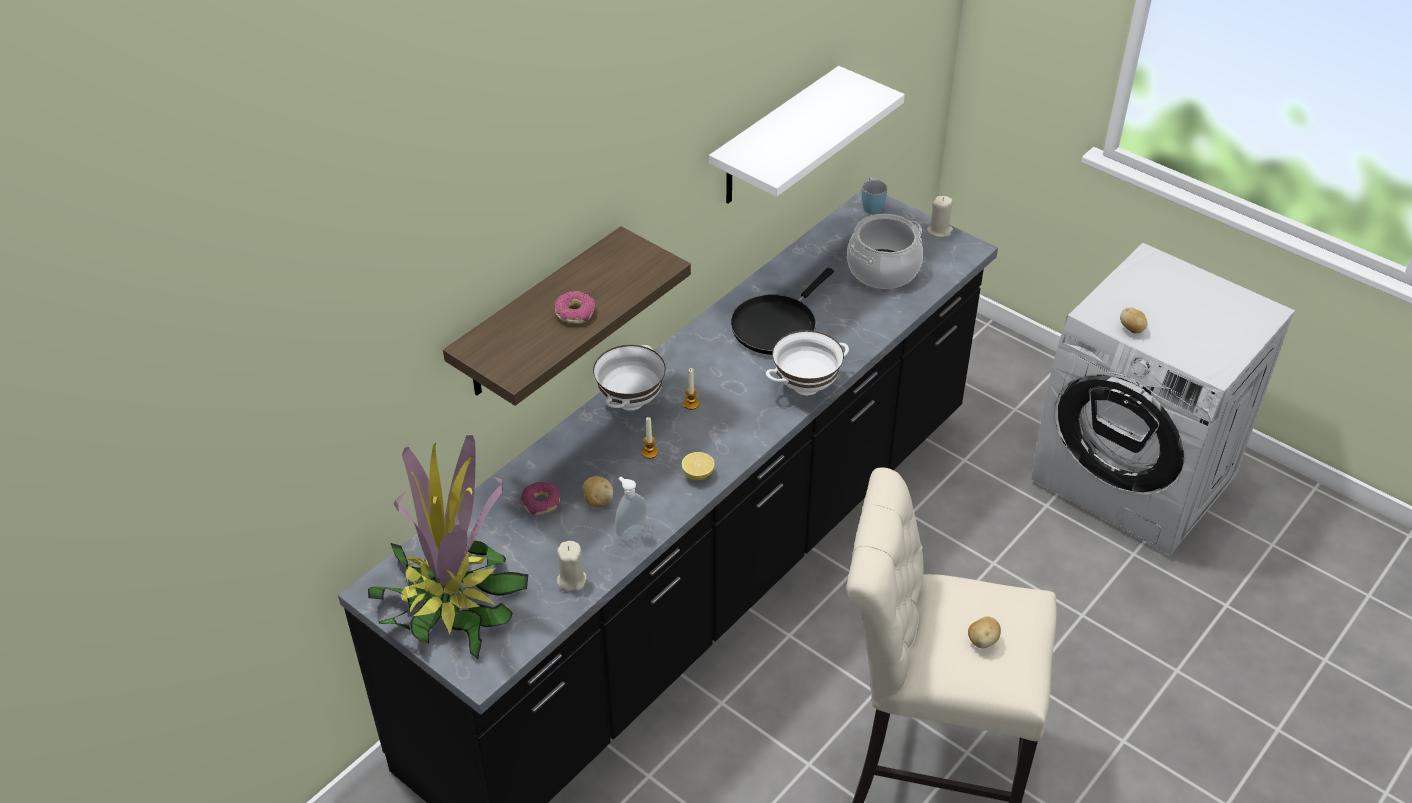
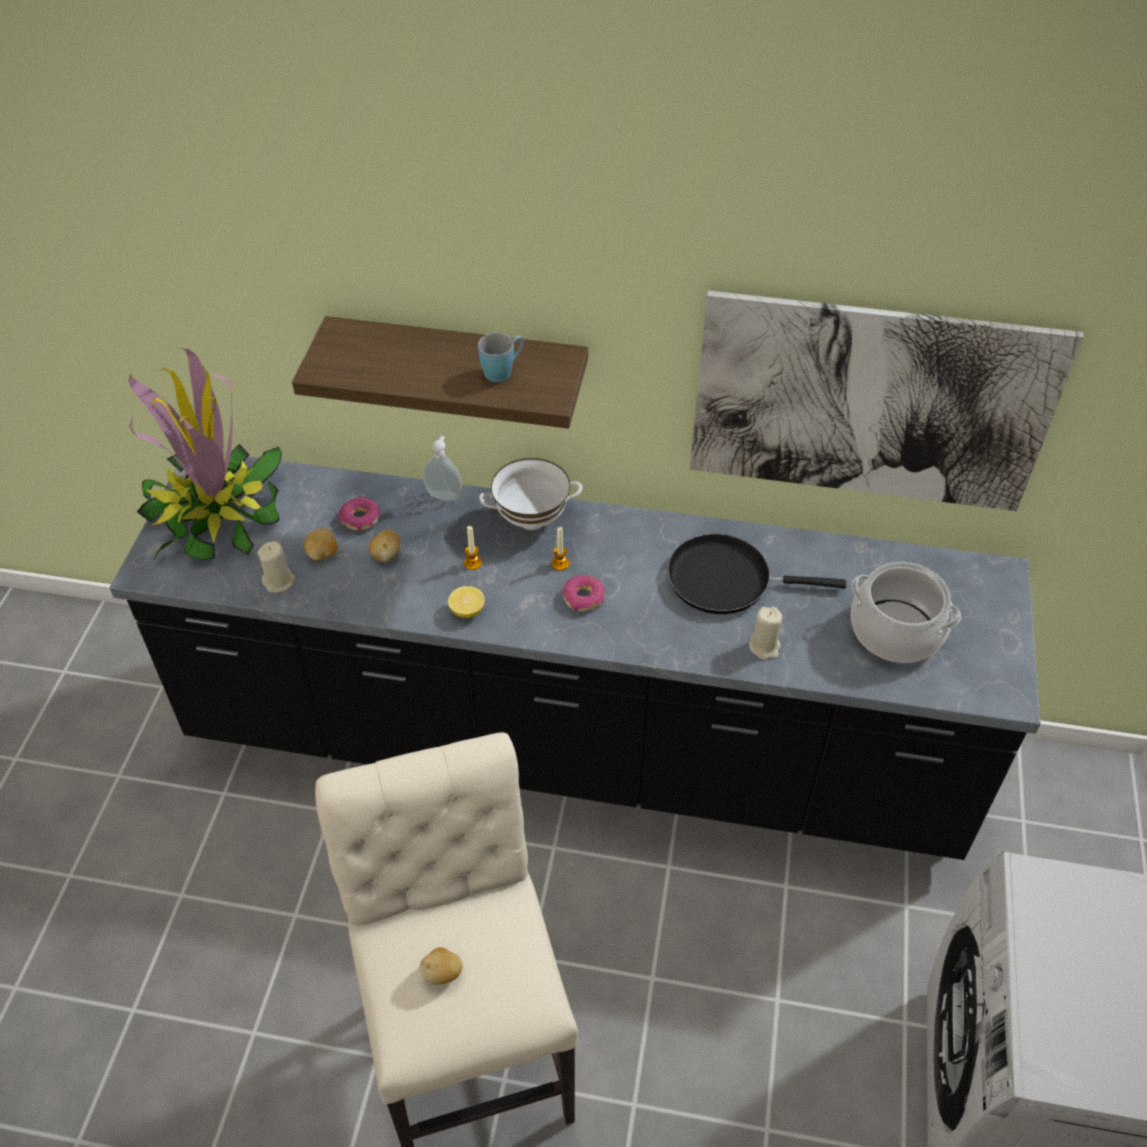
camera: 60 degrees right, 5 degrees up
(575, 313) = (431, 371): donut -> donut (584, 598)
(630, 531) = (362, 594): soap dispenser -> soap dispenser (444, 494)
(775, 138) = (870, 403): white shelf -> picture
(806, 387) = (652, 642): white bowl -> none
(871, 206) = (996, 577): blue mug -> blue mug (503, 371)
(939, 230) = (1014, 655): beige candle -> beige candle (764, 646)
(1131, 329) = (1039, 935): potato -> potato (323, 554)

